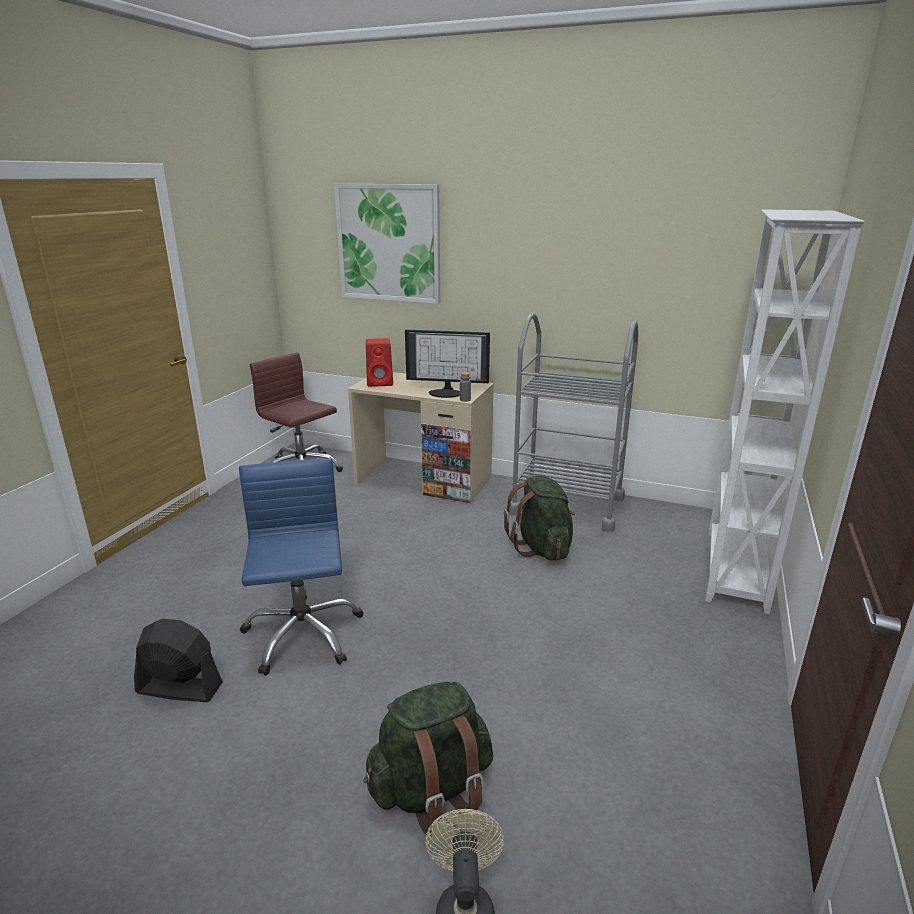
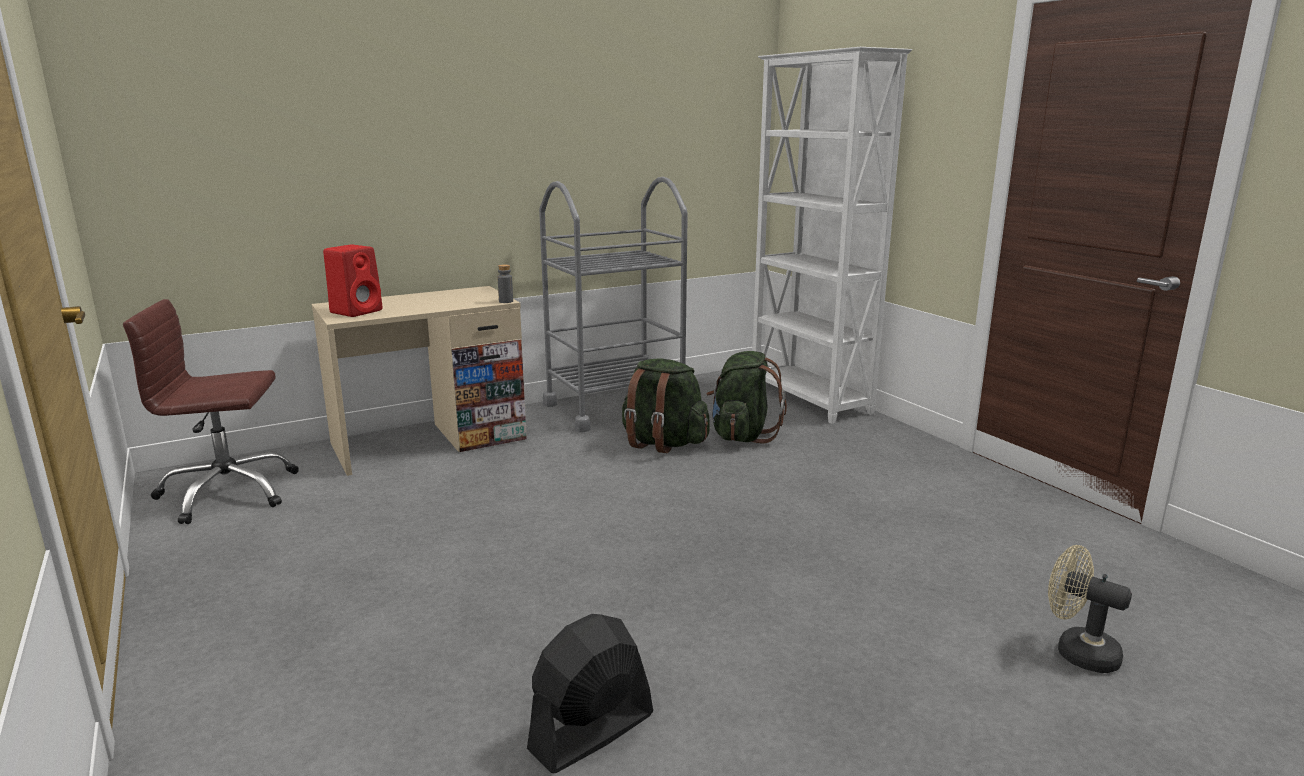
camera: 50 degrees left, 5 degrees down
(302, 634) = (609, 609): blue office chair -> none
(389, 243) = (306, 108): picture -> none
(431, 790) = (934, 618): green backpack -> green backpack (742, 436)
(446, 392) = (466, 301): monitor -> none

